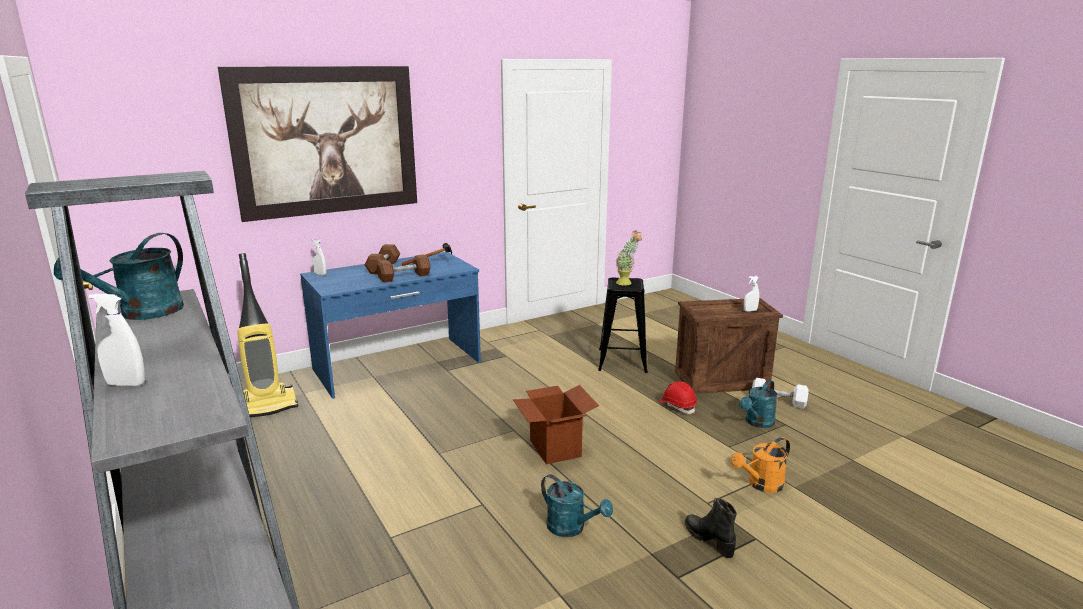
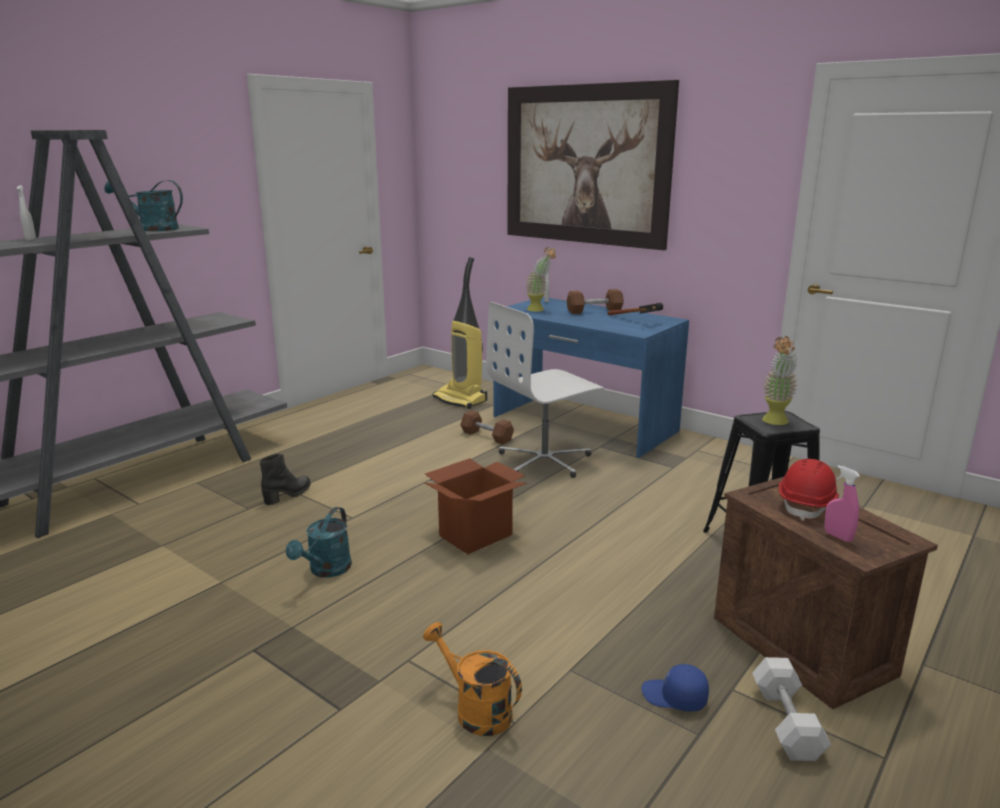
camera: 70 degrees right, 0 degrees up
(350, 281) = (540, 310): none -> potted plant
(404, 277) = (575, 321): brown dumbbell -> brown dumbbell (487, 436)
(451, 395) = (545, 460): none -> white office chair
(677, 406) = (658, 609): red hard hat -> red hard hat (807, 504)
(709, 540) = (326, 668): black boot -> black boot (288, 495)
(750, 310) = (838, 536): white spray bottle -> pink spray bottle
(757, 423) = (674, 697): turquoise watering can -> blue cap

